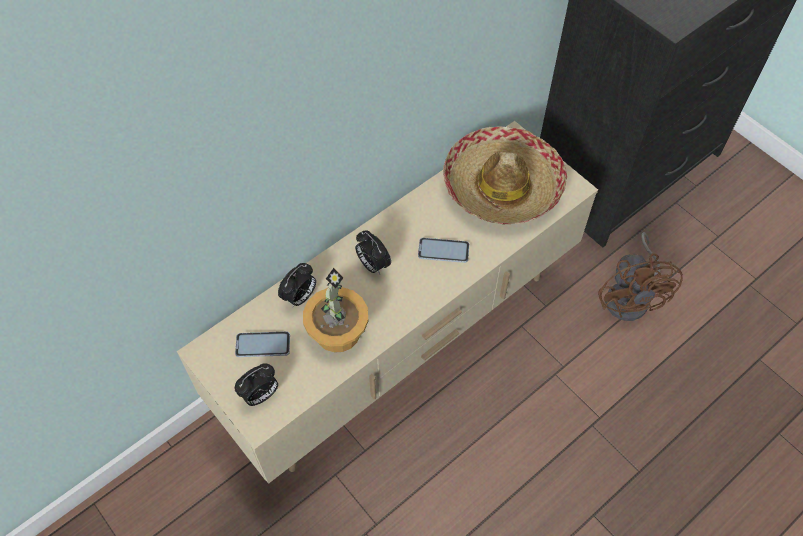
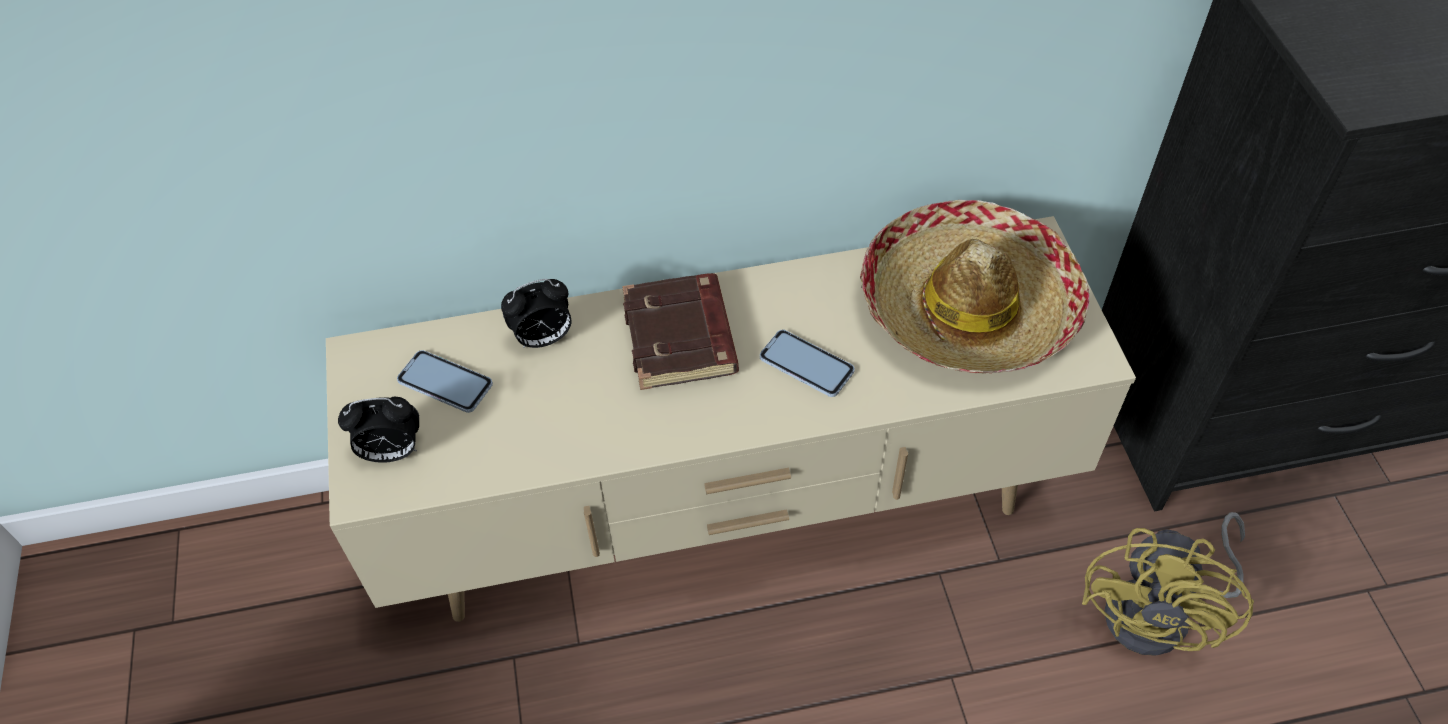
camera: 30 degrees right, 5 degrees down
(337, 331) = (563, 411): potted plant -> none
(372, 265) = (682, 338): alarm clock -> brown book
(631, 297) = (1161, 614): brown fan -> yellow fan

